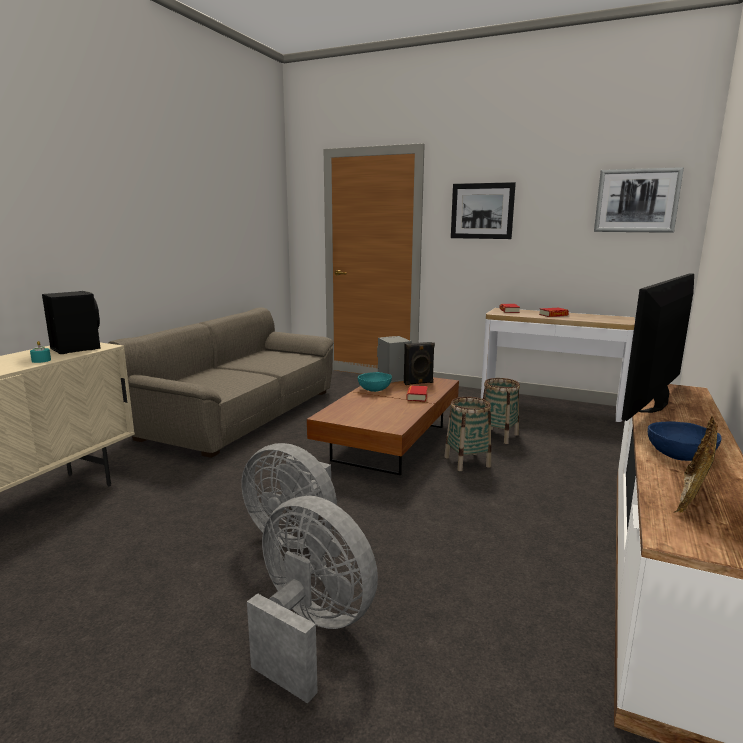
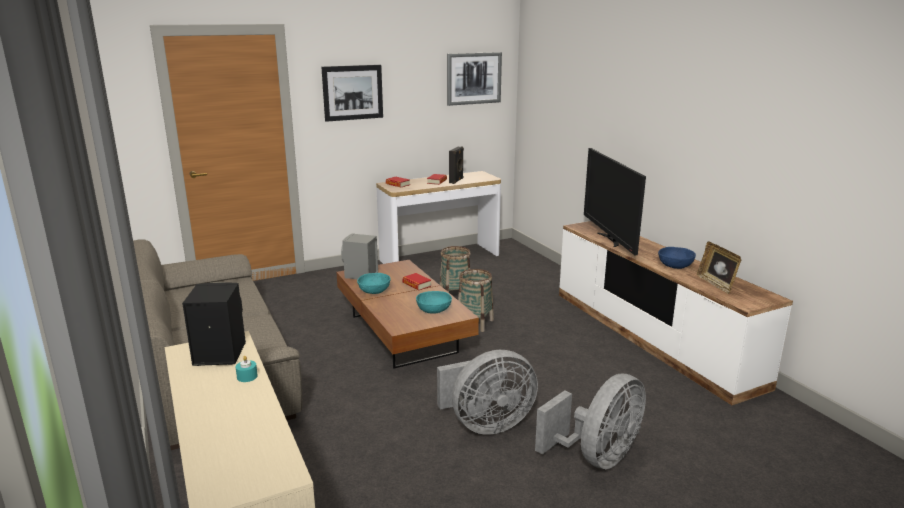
camera: 50 degrees left, 5 degrees up
(310, 631) = (597, 457): grey fan -> grey fan turned 150 degrees clockwise
(380, 416) = (434, 310): none -> turquoise bowl
(418, 383) = (390, 272): black speaker -> black speaker (456, 181)

